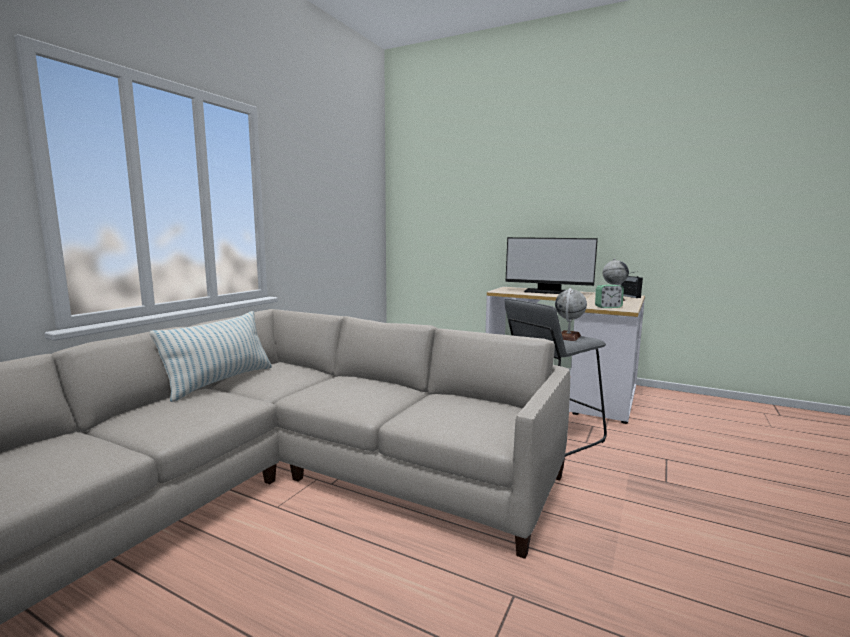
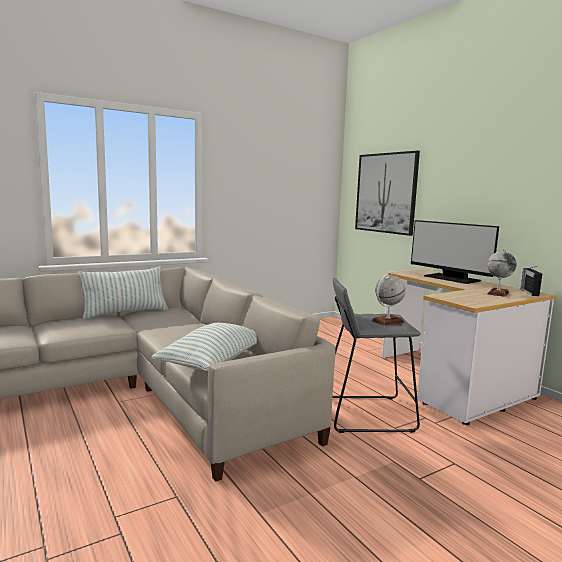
camera: 30 degrees right, 0 degrees up
(448, 212) = (386, 193): none -> picture
(450, 415) = (214, 362): none -> pillow
(608, 307) = (459, 299): alarm clock -> none

